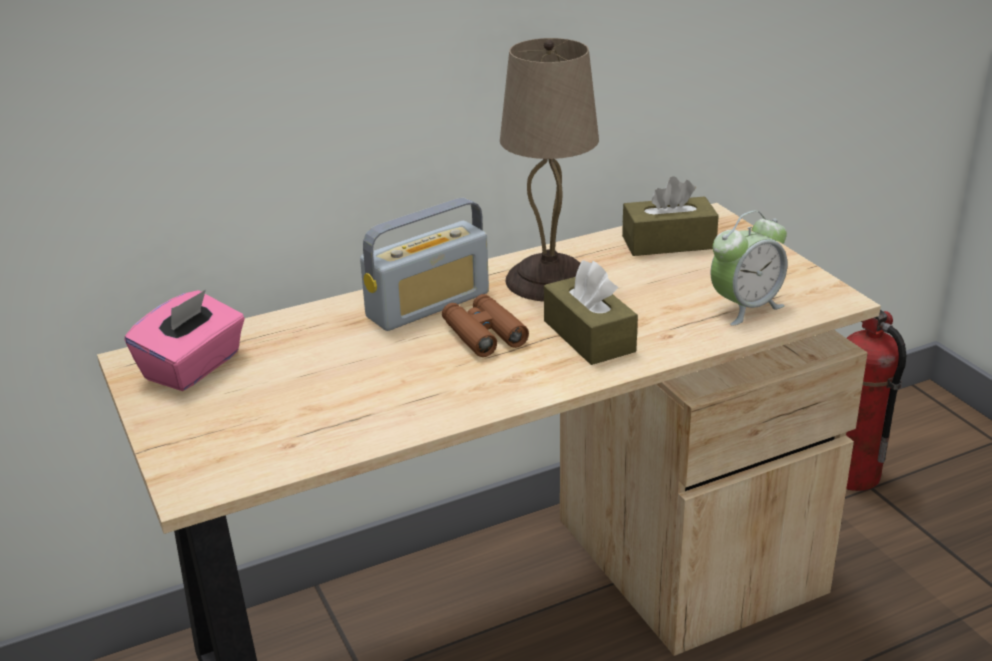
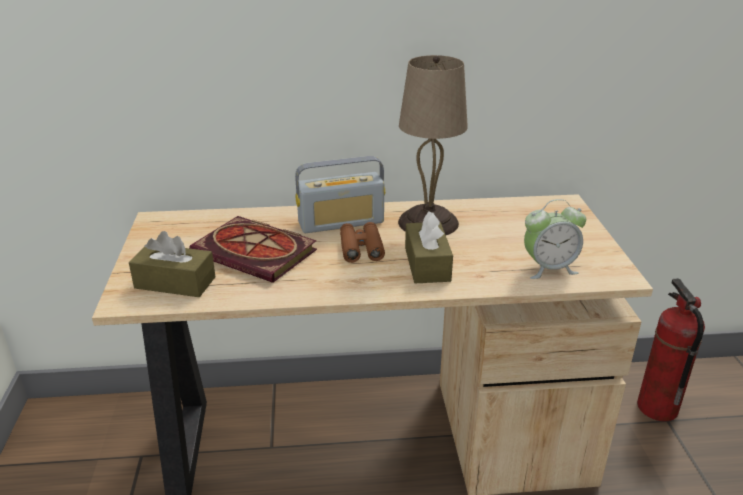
camera: 20 degrees right, 0 degrees up
(193, 367) = (181, 230): pink tissue box -> none
(340, 373) = (258, 252): none -> book
(668, 242) = (525, 214): brown tissue box -> brown tissue box (175, 282)

